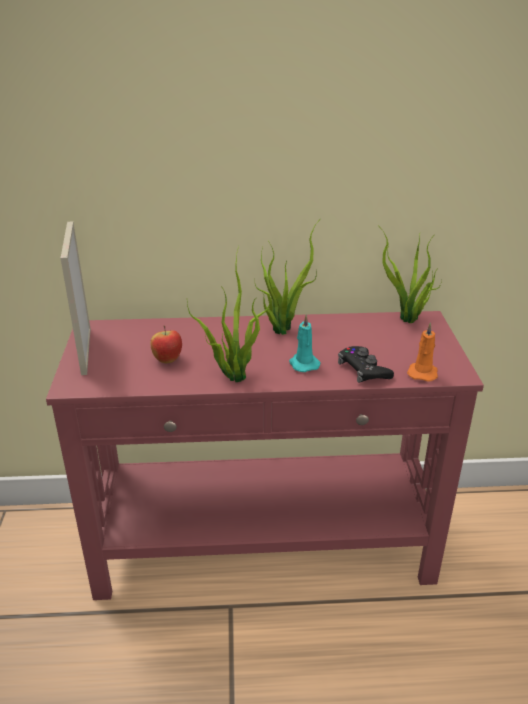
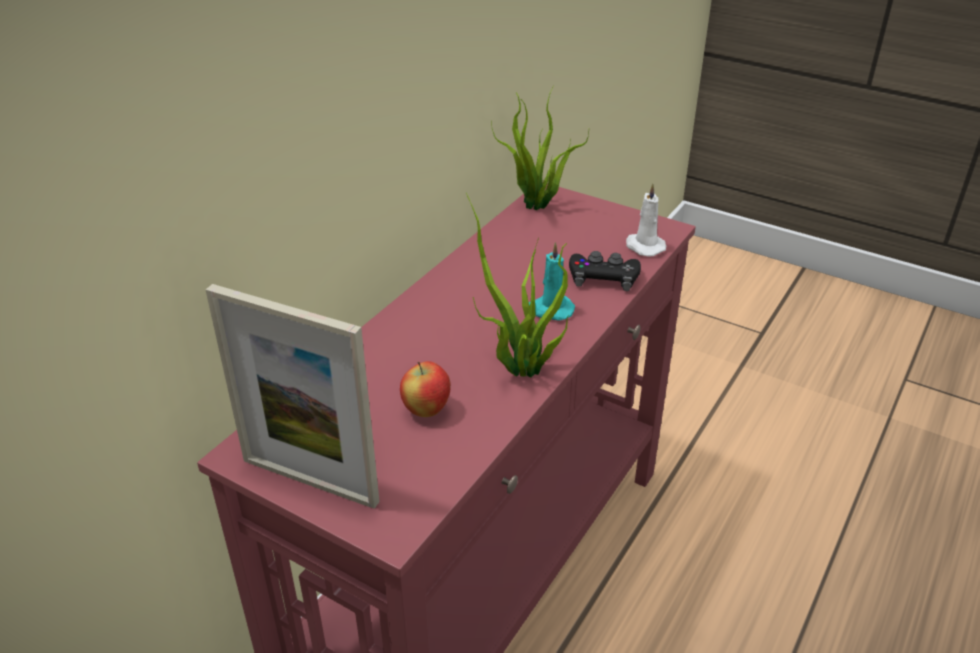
camera: 55 degrees left, 5 degrees up
(281, 328) = (454, 290): potted plant -> none
(422, 372) = (643, 246): orange candle -> white candle

